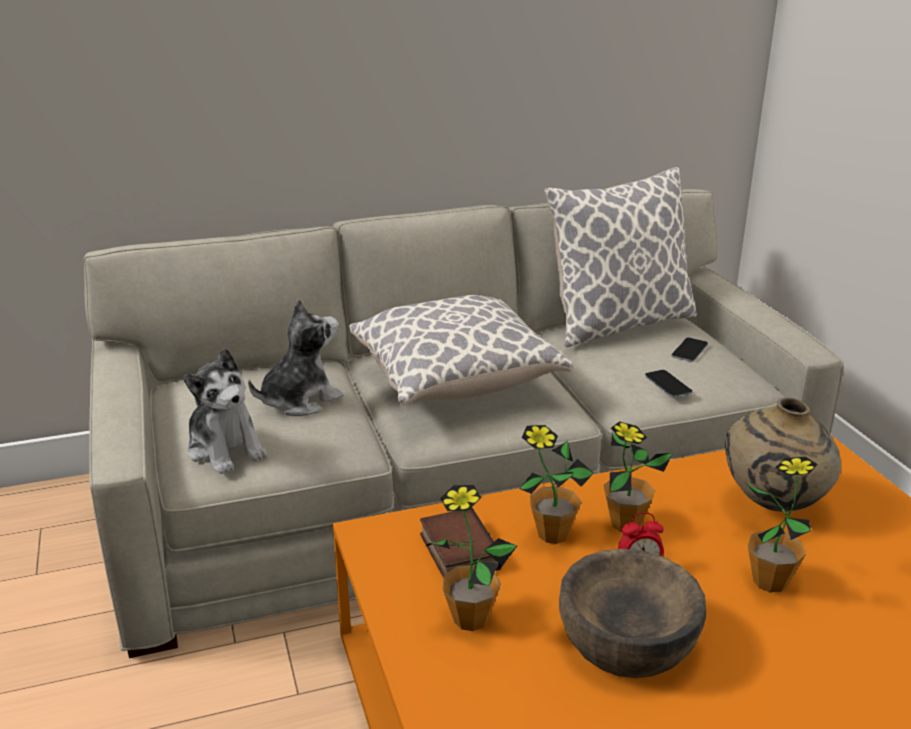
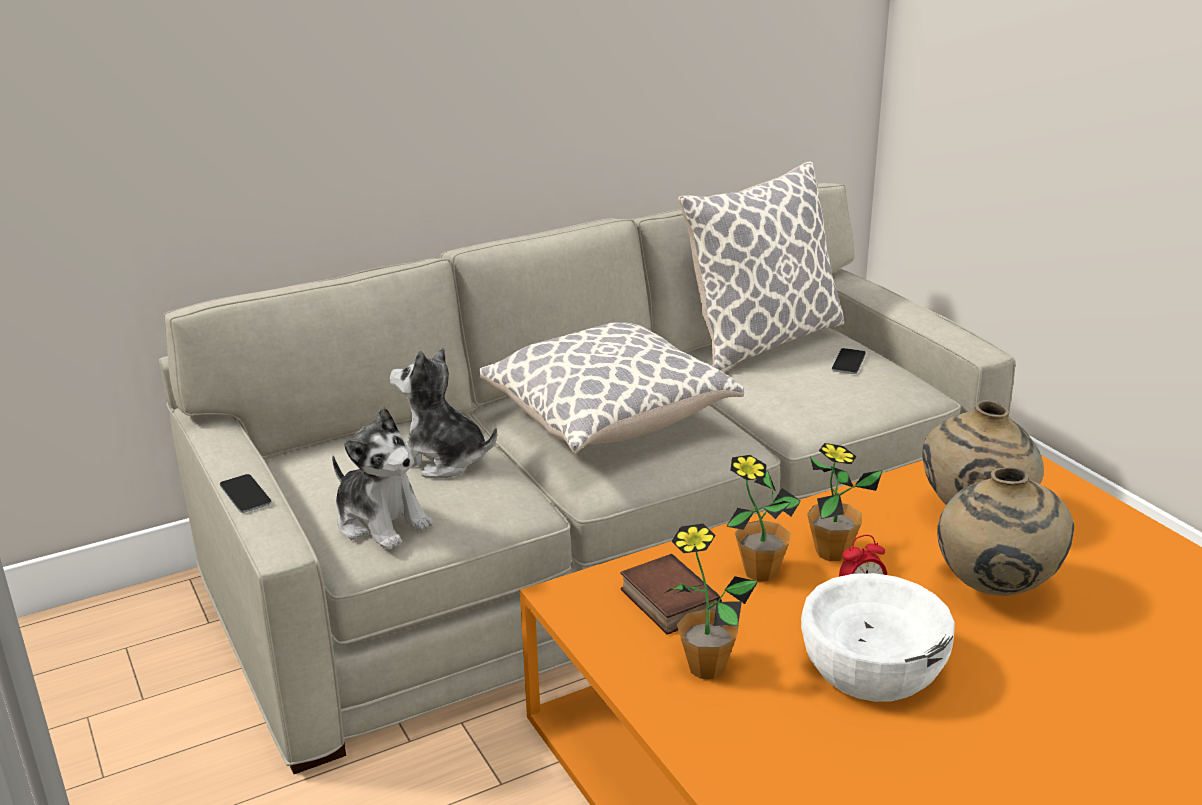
camera: 10 degrees left, 0 degrees up
(299, 400) = (443, 460): plush toy -> plush toy turned 105 degrees counterclockwise
(628, 640) = (873, 666): brown bowl -> white bowl
(668, 384) = (838, 400): phone -> phone (245, 494)
(769, 581) = (994, 591): potted plant -> beige vase

